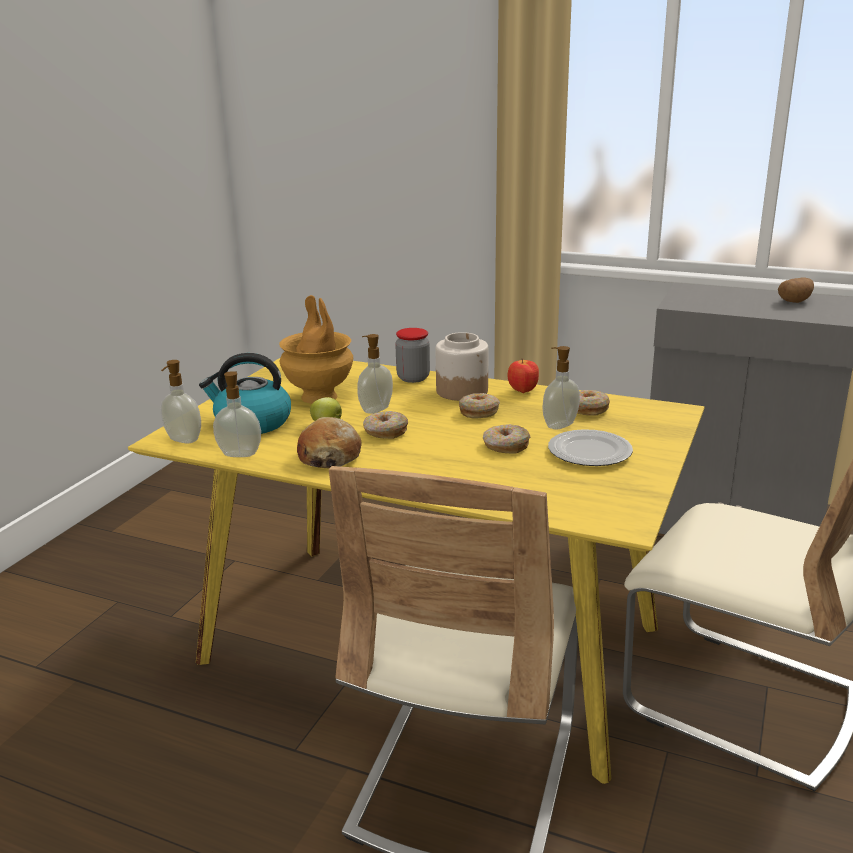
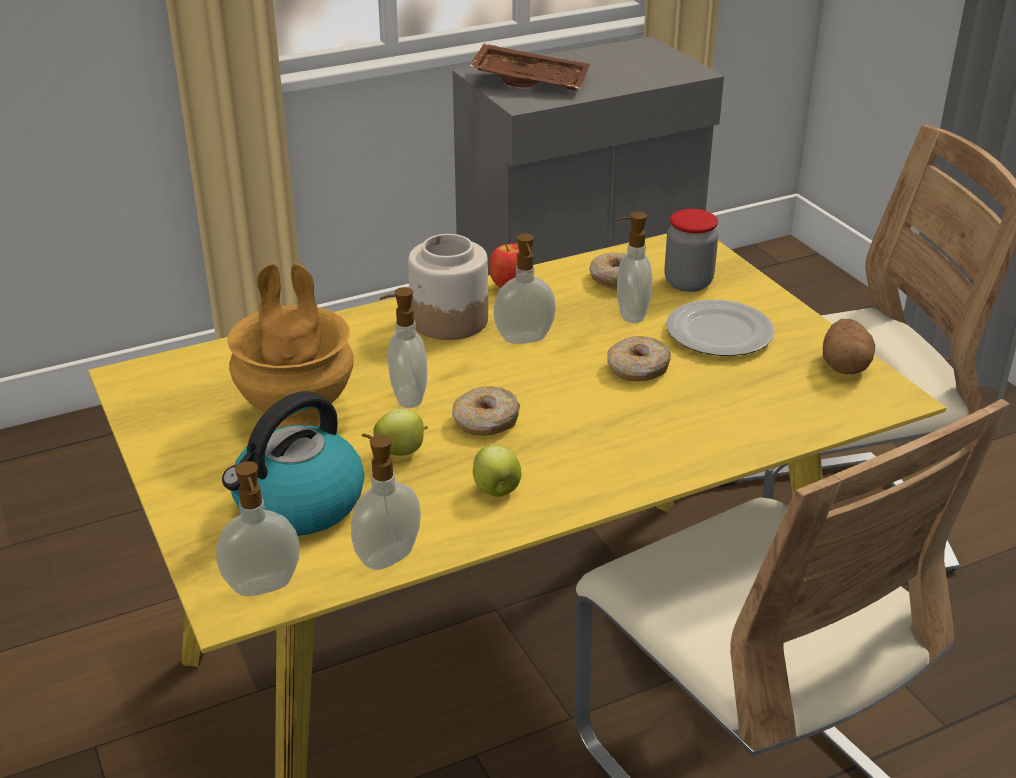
camera: 50 degrees left, 10 degrees up
(329, 456) = (496, 490): bread -> apple
(413, 378) = (354, 329): jar -> jar (688, 283)
(479, 412) = (524, 339): donut -> soap dispenser
(709, 297) = (530, 81): none -> brown tray
(795, 301) = (614, 60): potato -> potato (844, 366)

